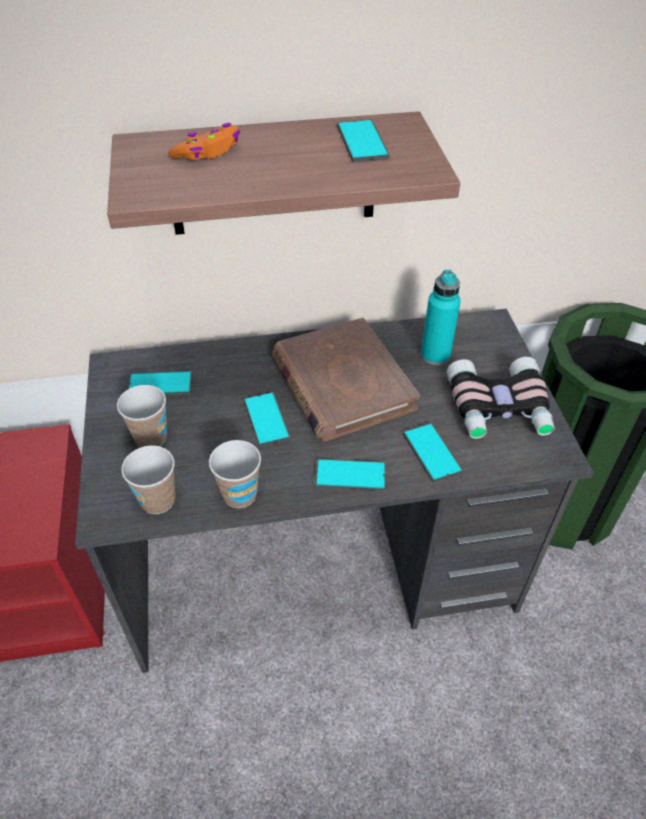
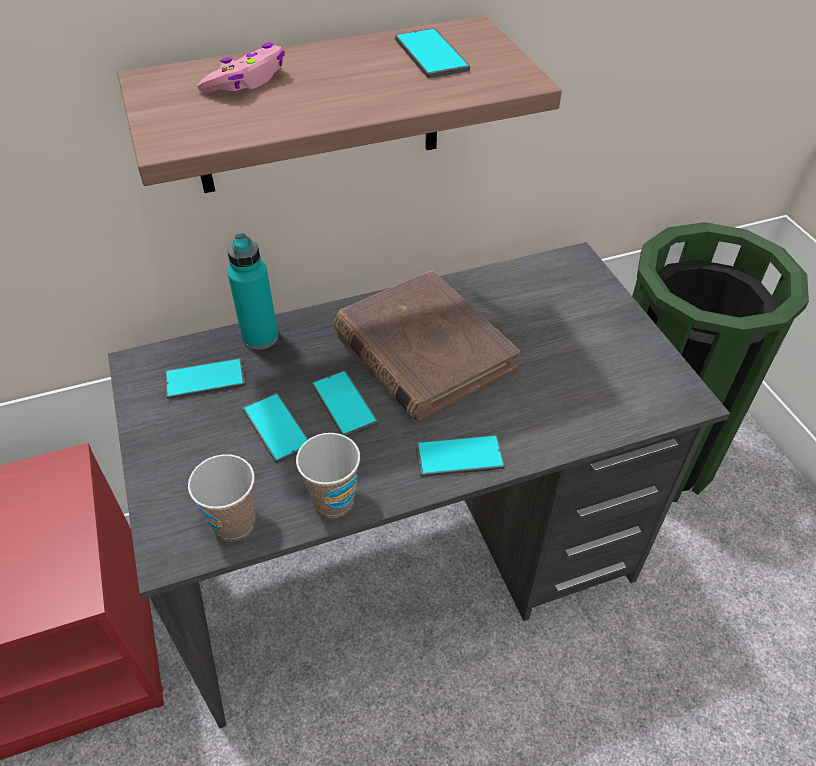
camera: 10 degrees left, 0 degrees up
(151, 438) = (208, 445): cup -> none
(208, 151) = (247, 81): orange game controller -> pink game controller
(431, 452) = (546, 416): phone -> phone (276, 428)
(435, 355) = (521, 303): turquoise bottle -> turquoise bottle (260, 337)
(499, 409) = (608, 356): binoculars -> none

